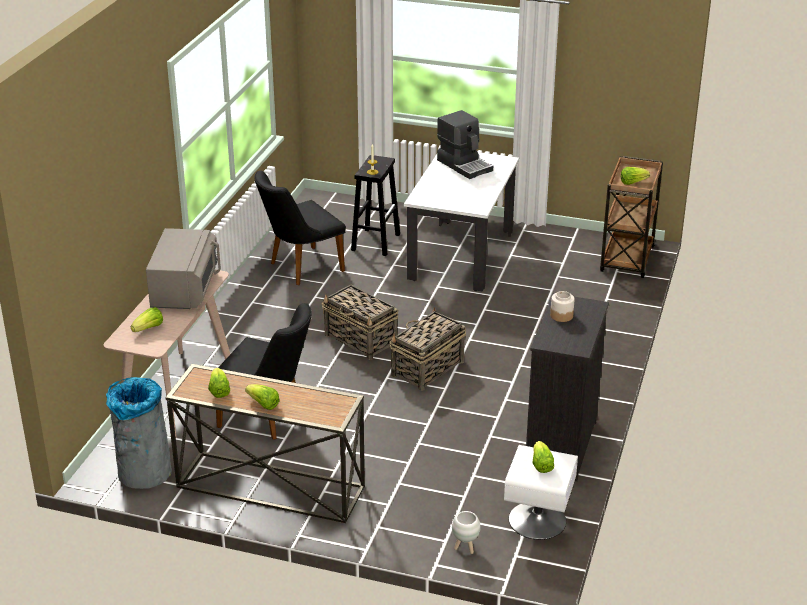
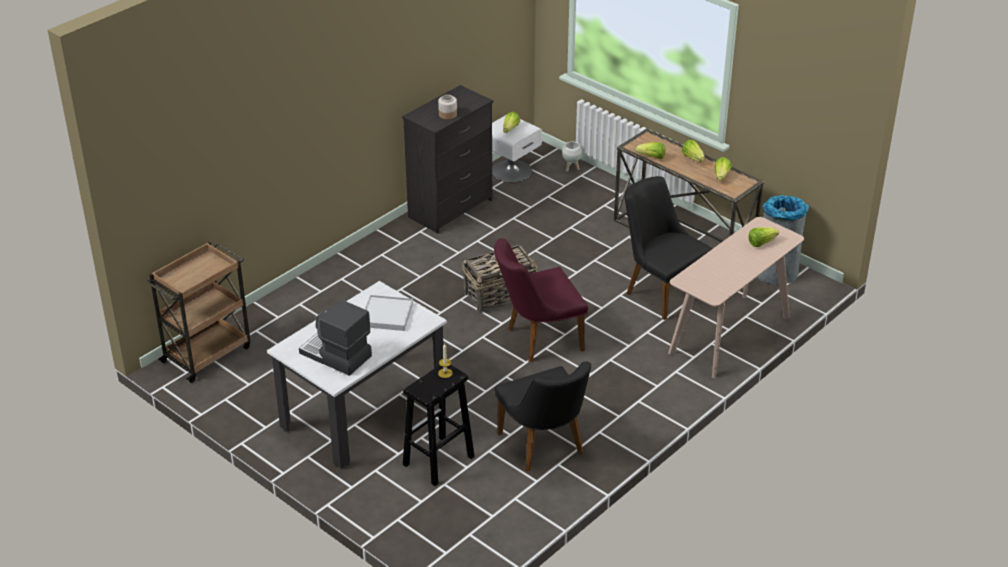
camera: 155 degrees left, 5 degrees up
(186, 290) = (716, 272): grey microwave -> none
(300, 268) = (545, 448): black chair -> black chair turned 75 degrees clockwise
(361, 340) = (537, 340): basket -> purple chair
(454, 195) = (387, 315): none -> white tray
(465, 165) = (335, 355): coffee machine -> coffee machine turned 45 degrees counterclockwise
(632, 182) = (205, 267): lettuce -> lettuce (652, 157)

